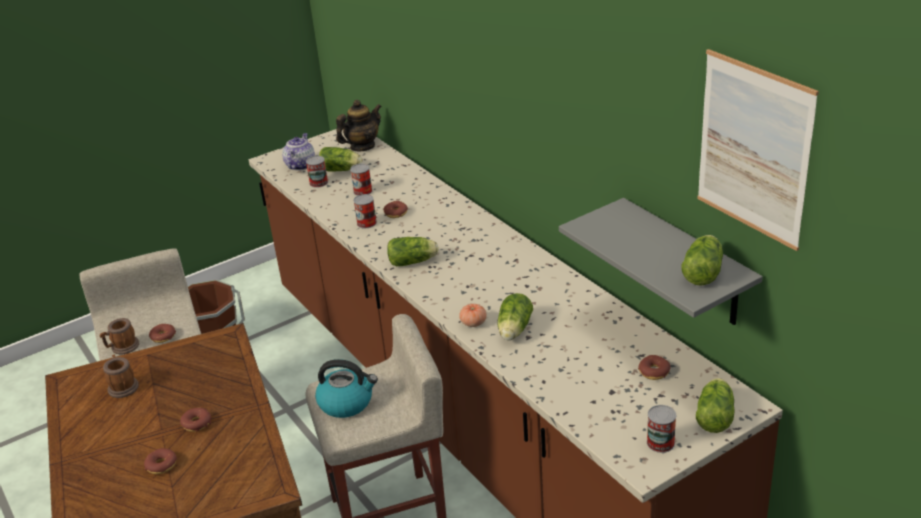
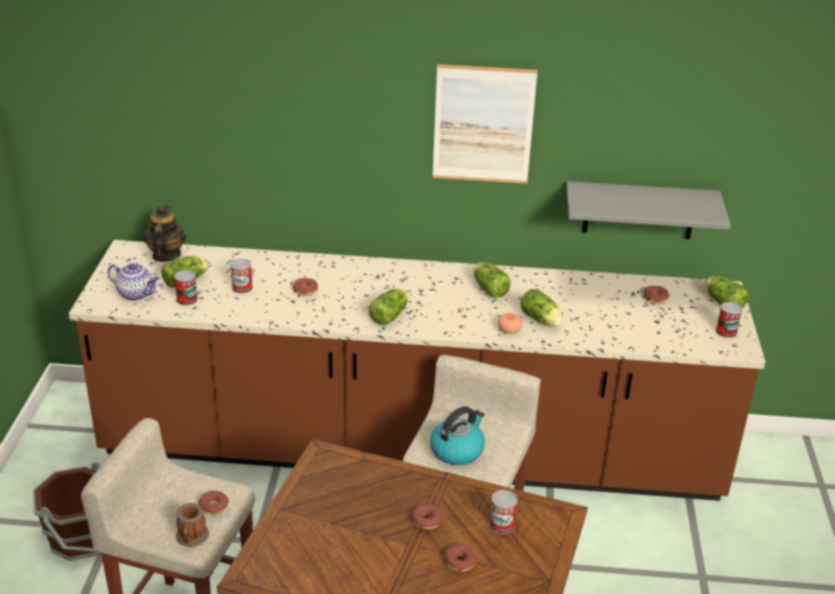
camera: 55 degrees left, 0 degrees up
(122, 386) = (310, 542): mug -> none
(300, 165) = (136, 294): teapot -> teapot turned 150 degrees clockwise
(366, 223) = (296, 308): can -> can (502, 525)
(703, 271) = (692, 201): lettuce -> lettuce (489, 288)
(753, 149) = (717, 98): picture -> picture (483, 125)

